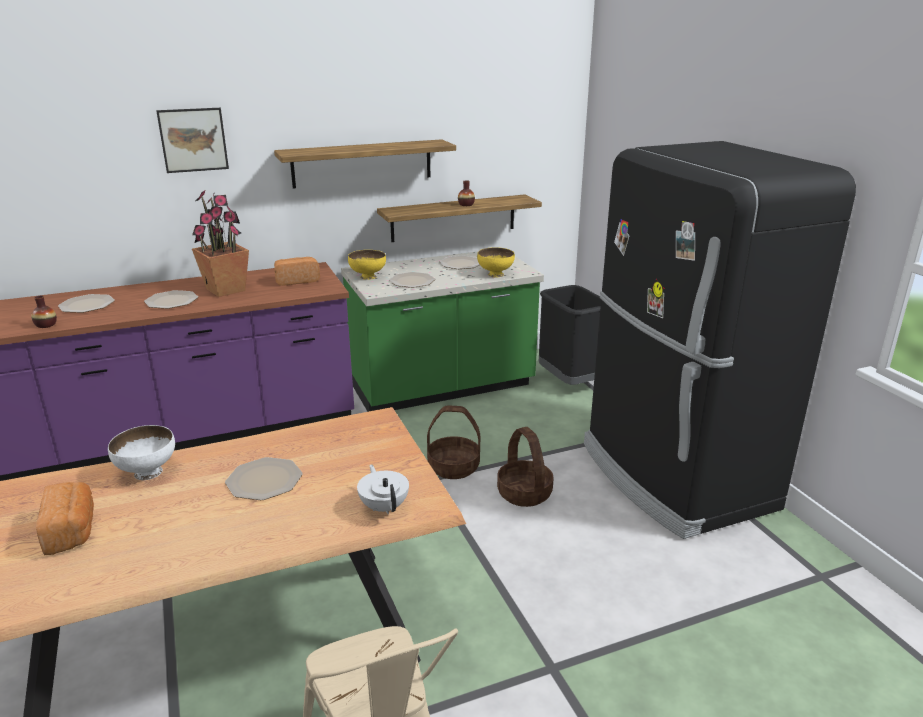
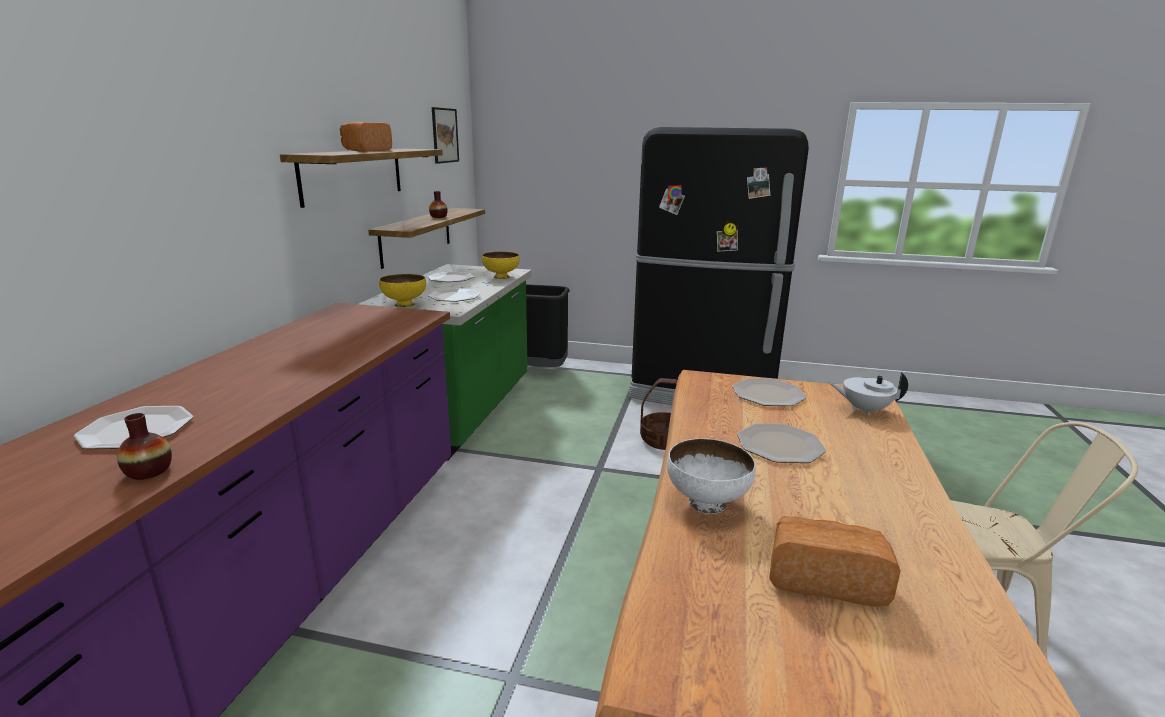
camera: 55 degrees left, 5 degrees down
(171, 301) = (273, 378): plate -> plate (768, 394)
(193, 140) = (190, 133): picture -> picture (445, 135)
(226, 290) = (310, 348): potted plant -> none
(297, 280) = (364, 320): bread -> bread (366, 151)
(454, 467) = (593, 453): basket -> none

